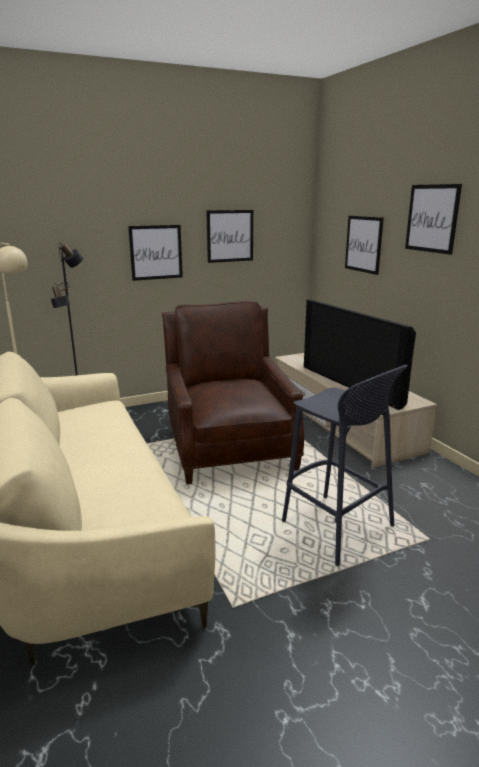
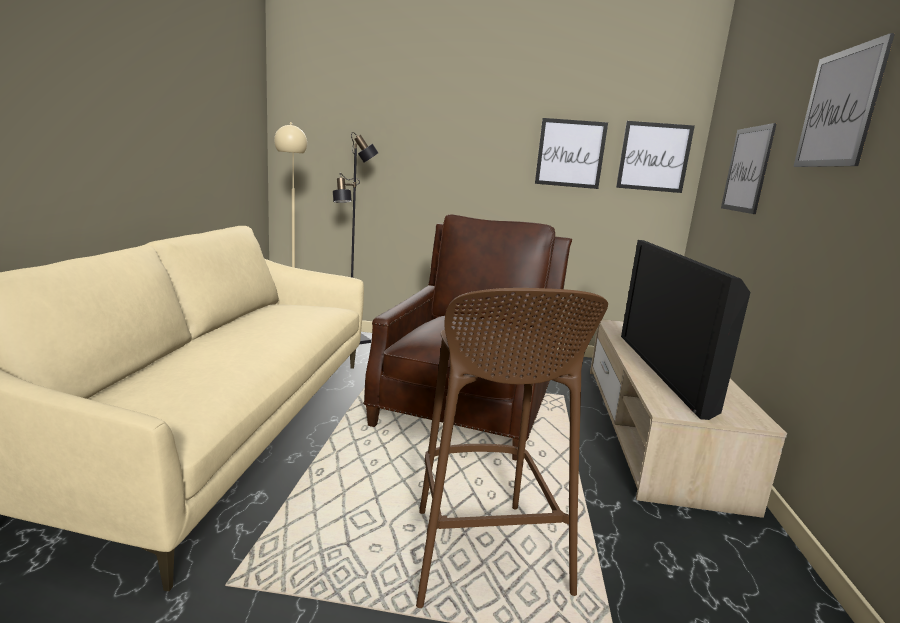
camera: 30 degrees right, 5 degrees down
(156, 252) = (471, 162): picture -> picture (654, 157)
(336, 528) = (483, 555): grey stool -> brown stool

